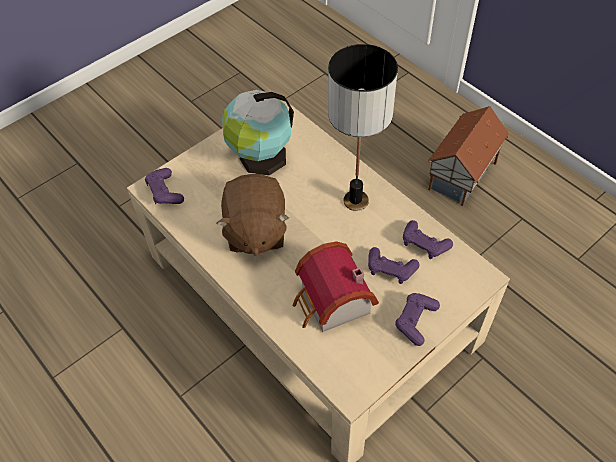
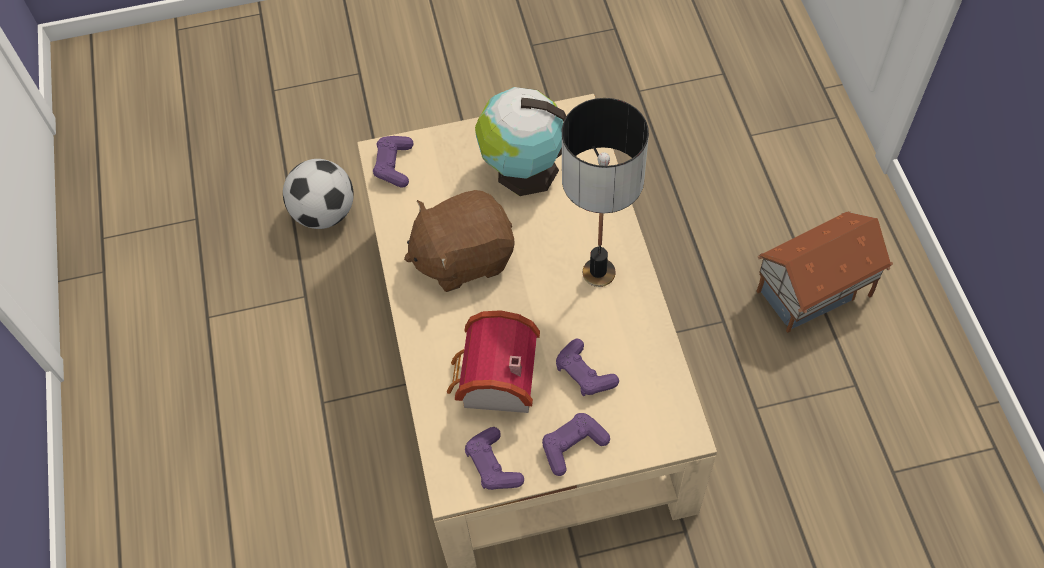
camera: 30 degrees right, 5 degrees up
(105, 264) = (324, 213): none -> football
(255, 231) = (463, 257): brown plush toy -> brown plush toy turned 45 degrees clockwise
(424, 244) = (643, 362): purple game controller -> purple game controller (493, 465)

